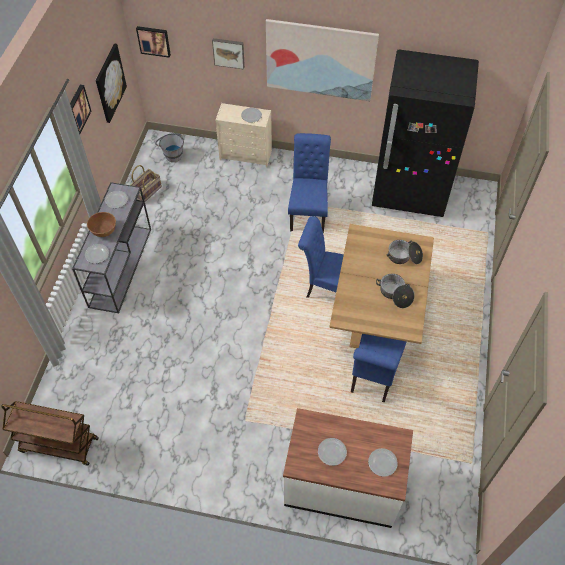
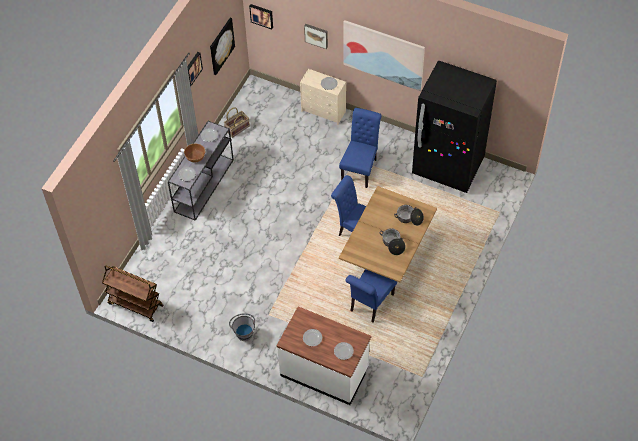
camera: 15 degrees right, 0 degrees up
(172, 154) = (264, 100): grey bucket -> grey bucket (243, 332)

